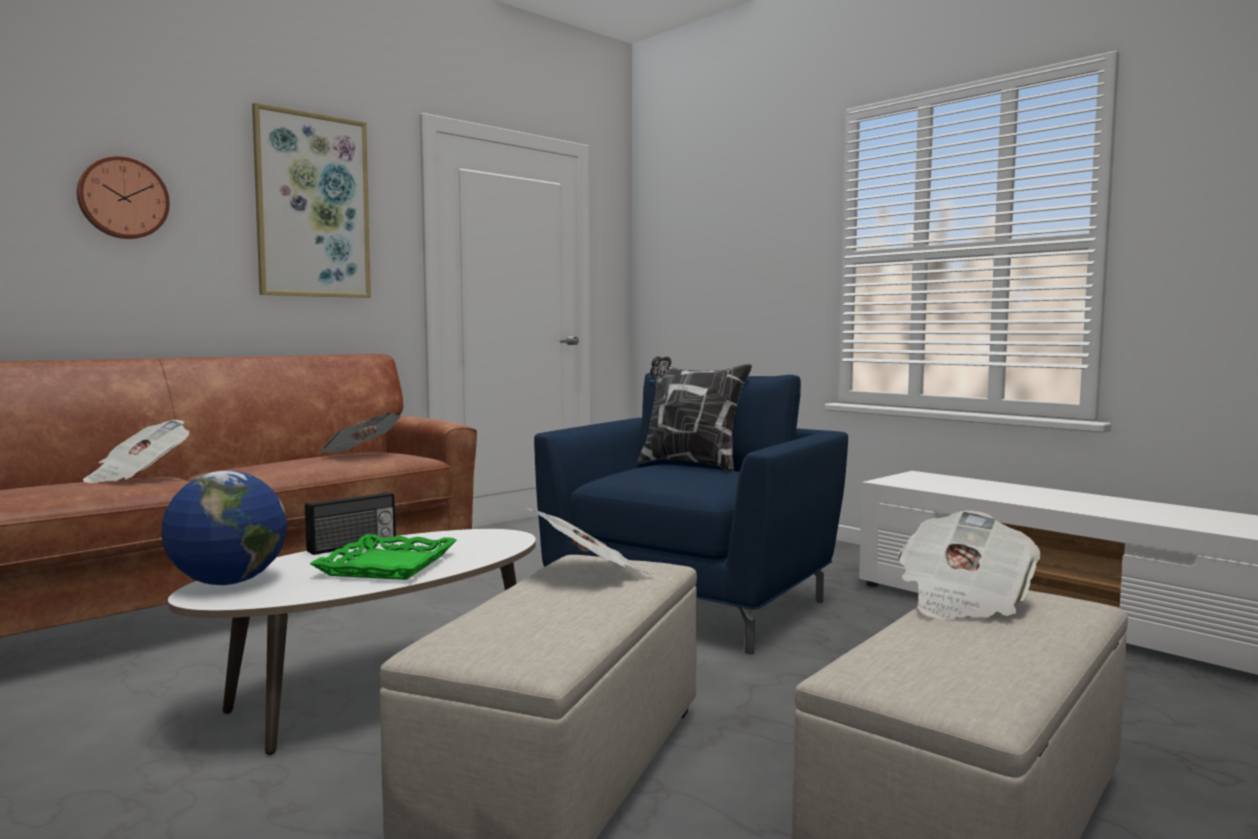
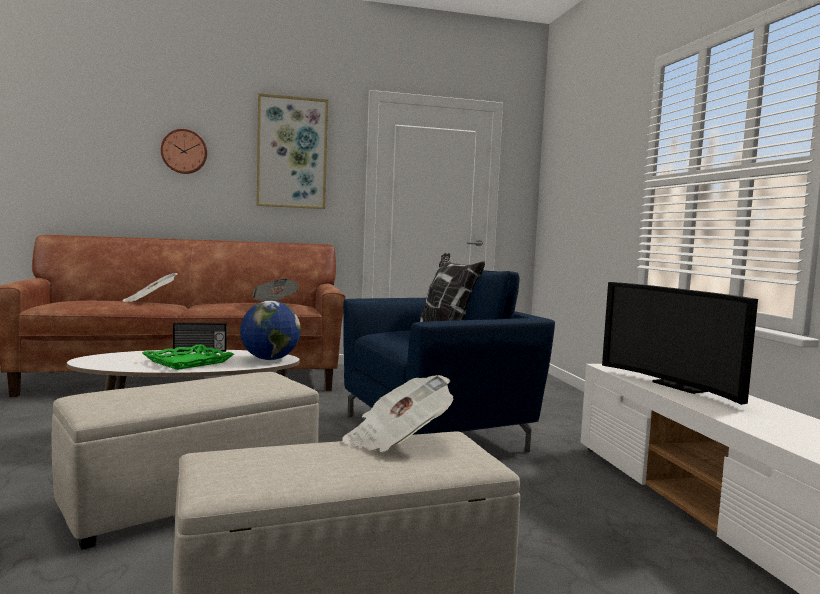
camera: 30 degrees right, 0 degrees up
(228, 582) = (108, 356): globe -> globe (269, 359)
(591, 574) = (242, 381): newspaper -> none
(996, 491) = (680, 386): none -> television

